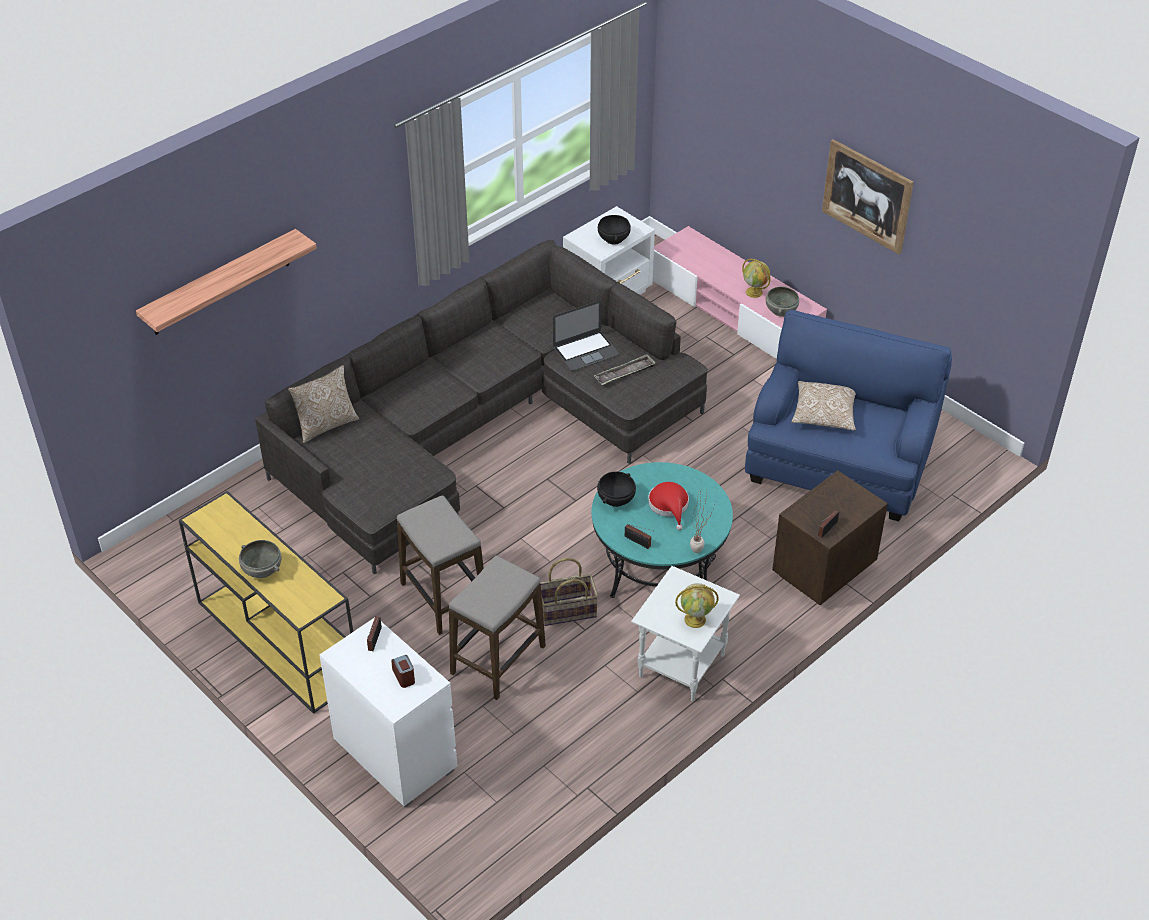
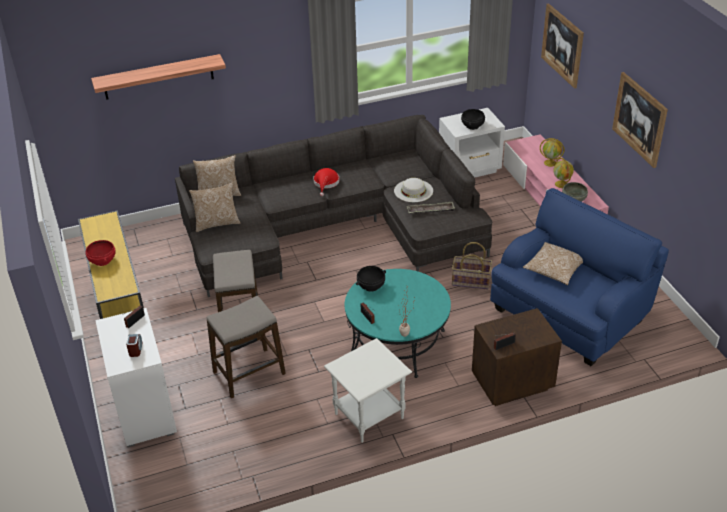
camera: 25 degrees right, 5 degrees down
(261, 570) = (102, 261): grey bowl -> red bowl
(353, 468) = (217, 223): none -> pillow
(567, 612) = (314, 356): basket -> basket (470, 281)
(586, 351) = (413, 190): laptop -> white hat
(669, 506) = (405, 300): red hat -> red hat (326, 183)
(695, 619) = (369, 378): globe -> globe (550, 163)
(716, 108) = (562, 45): none -> picture

